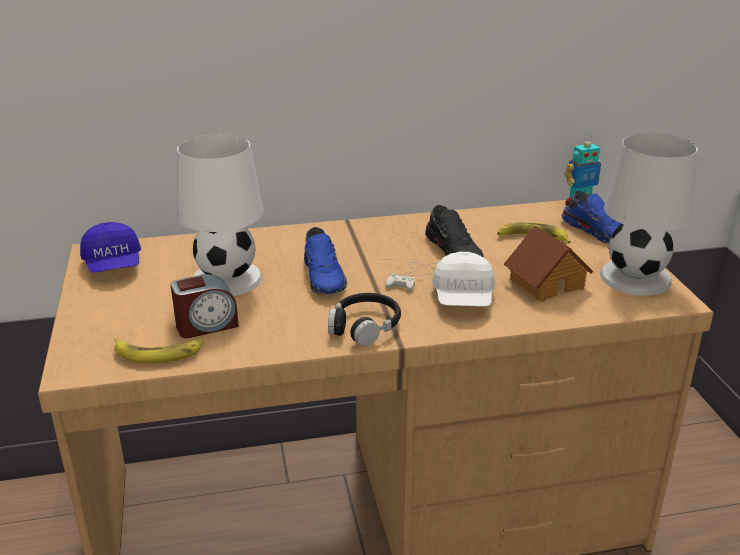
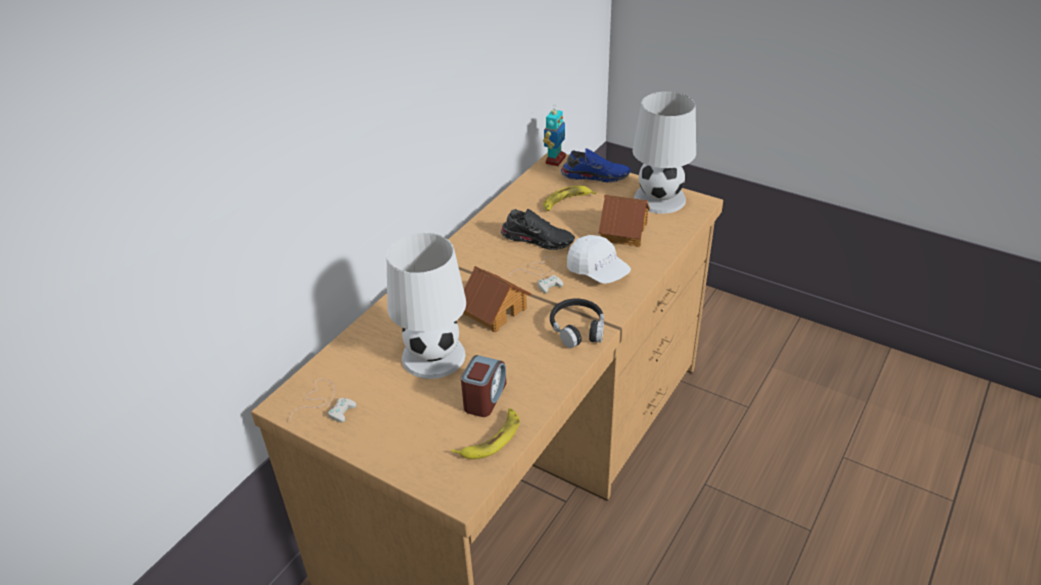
camera: 45 degrees left, 10 degrees up
(113, 265) = (325, 403): blue cap -> white game controller
(325, 277) = (494, 310): blue shoe -> toy house

